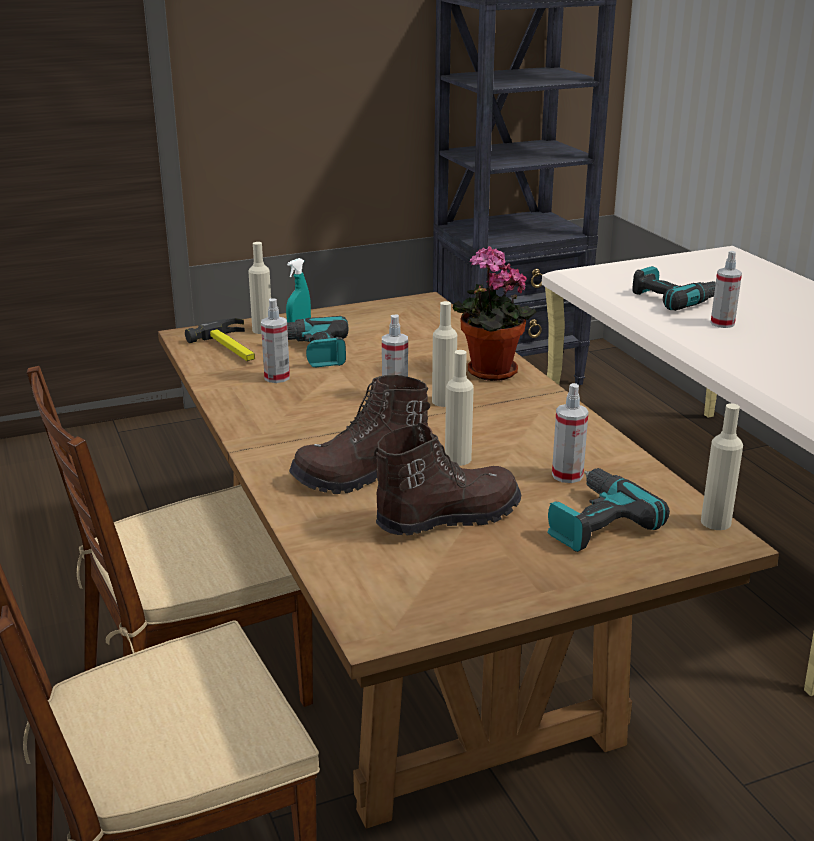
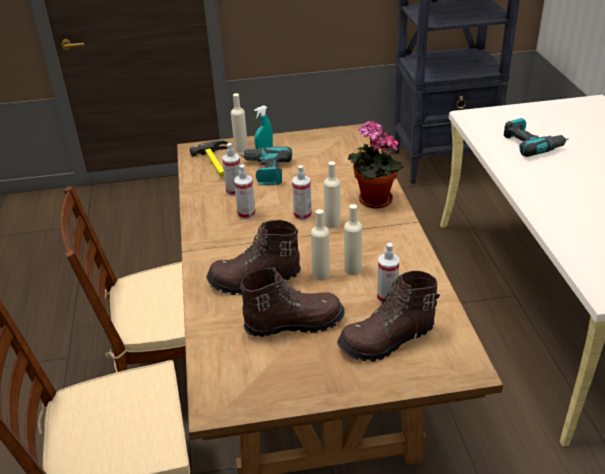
camera: 15 degrees right, 10 degrees up
(594, 522) = (387, 340): power drill -> brown boot
(715, 522) = (470, 352): beige bottle -> beige bottle (352, 269)
(722, 323) = (557, 171): spray bottle -> spray bottle (246, 214)

